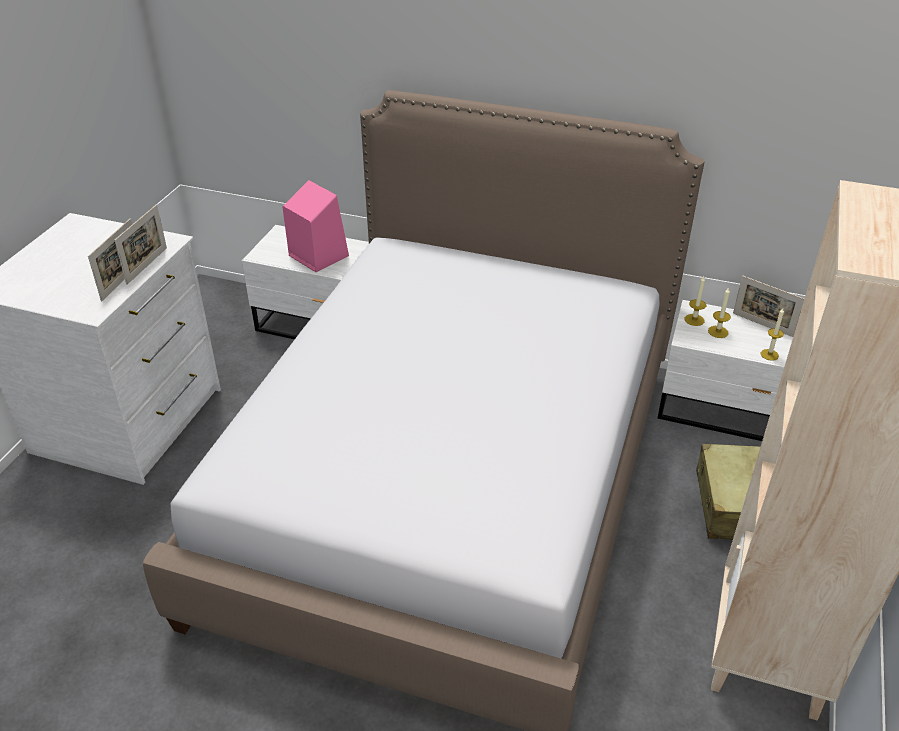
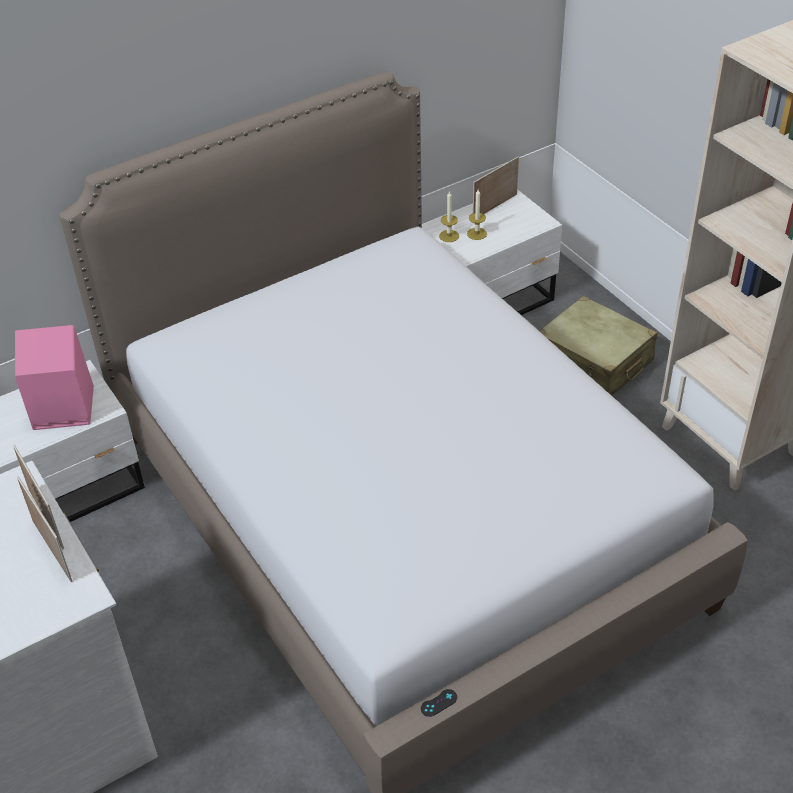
camera: 50 degrees left, 5 degrees up
(214, 568) = (439, 703): none -> black game controller
(762, 325) = (495, 207): picture frame -> picture frame turned 150 degrees clockwise
(769, 354) = (531, 226): candle -> none

